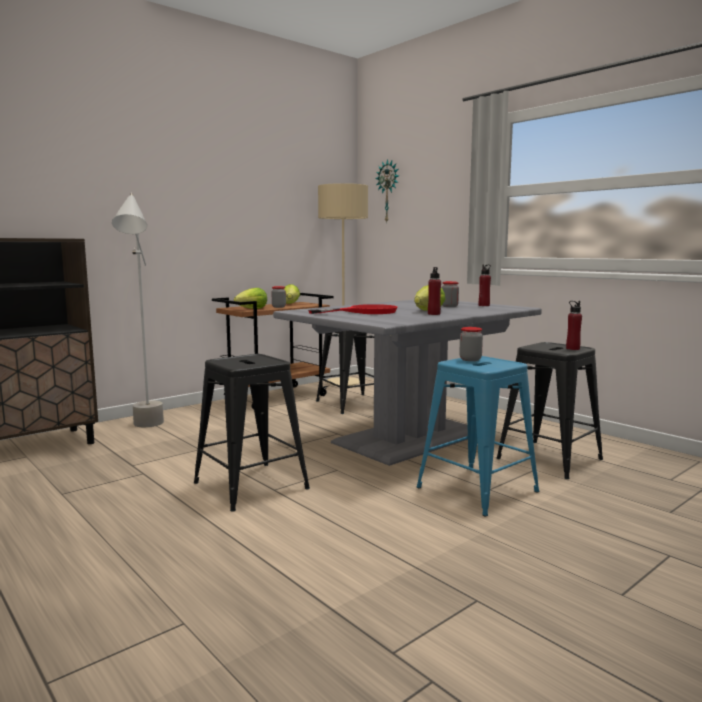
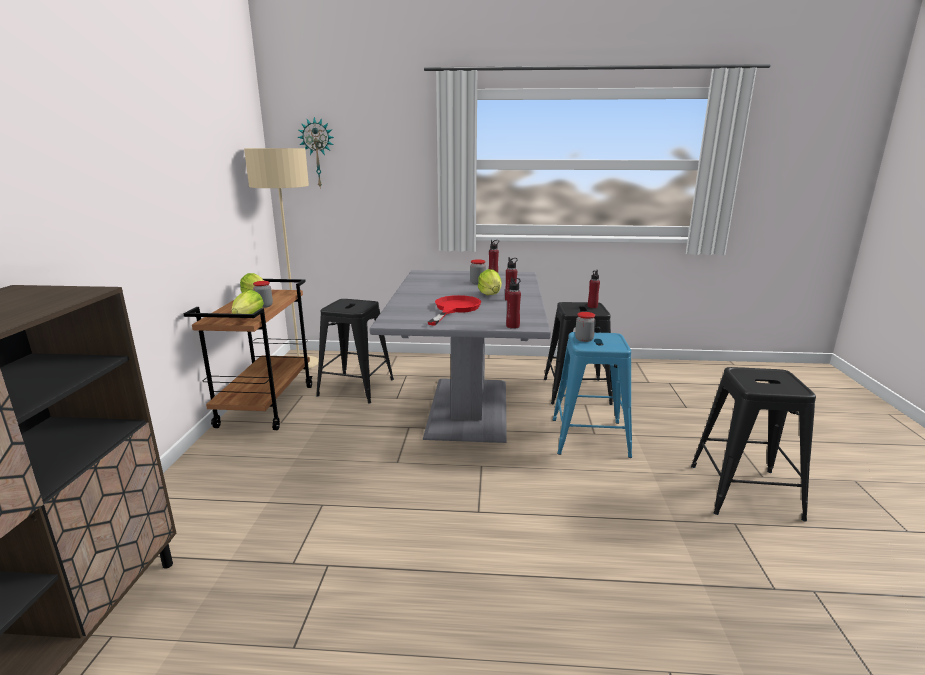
camera: 45 degrees left, 10 degrees up
(146, 430) = (204, 511): grey floor lamp -> none
(251, 486) = (454, 518): black stool -> black stool (744, 491)
(367, 321) = (513, 326): none -> red bottle

